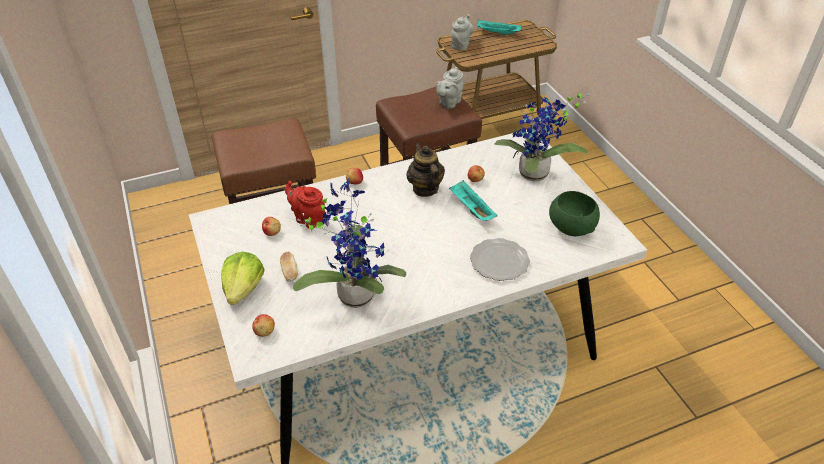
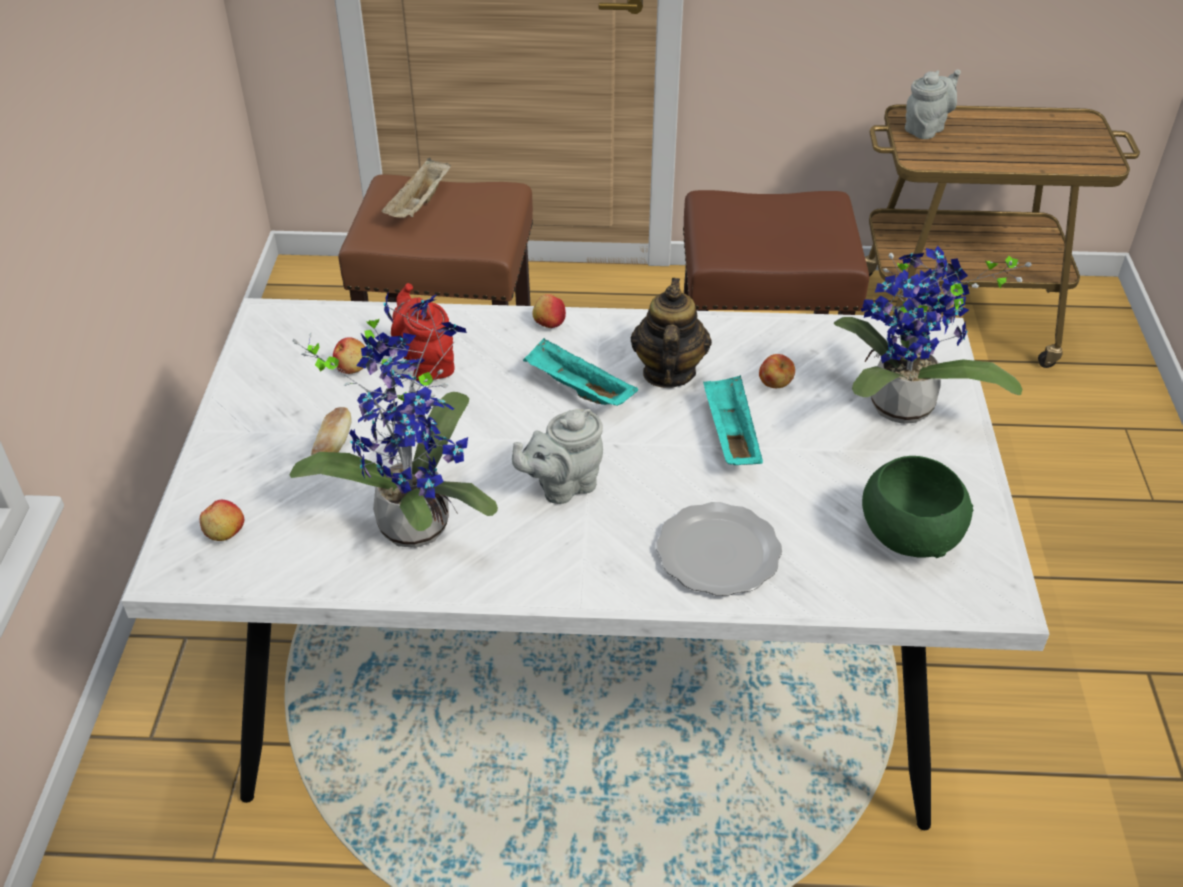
camera: 25 degrees right, 0 degrees up
(244, 288) = (242, 448): lettuce -> none
(248, 142) = (420, 205): none -> beige tray
(448, 103) = (820, 227): grey teapot -> grey teapot (562, 486)
(497, 33) = (1015, 123): turquoise tray -> turquoise tray (577, 390)

